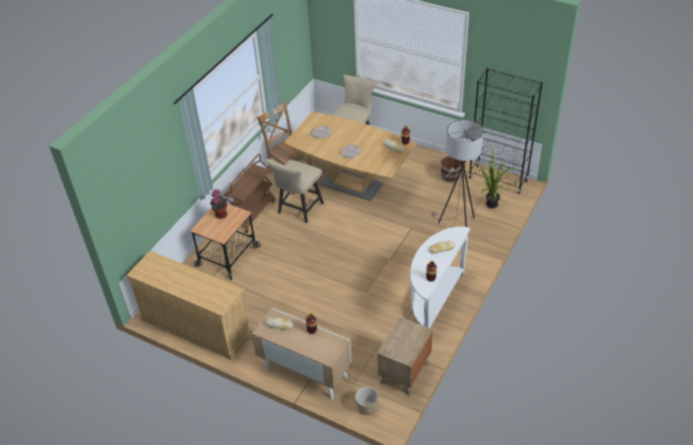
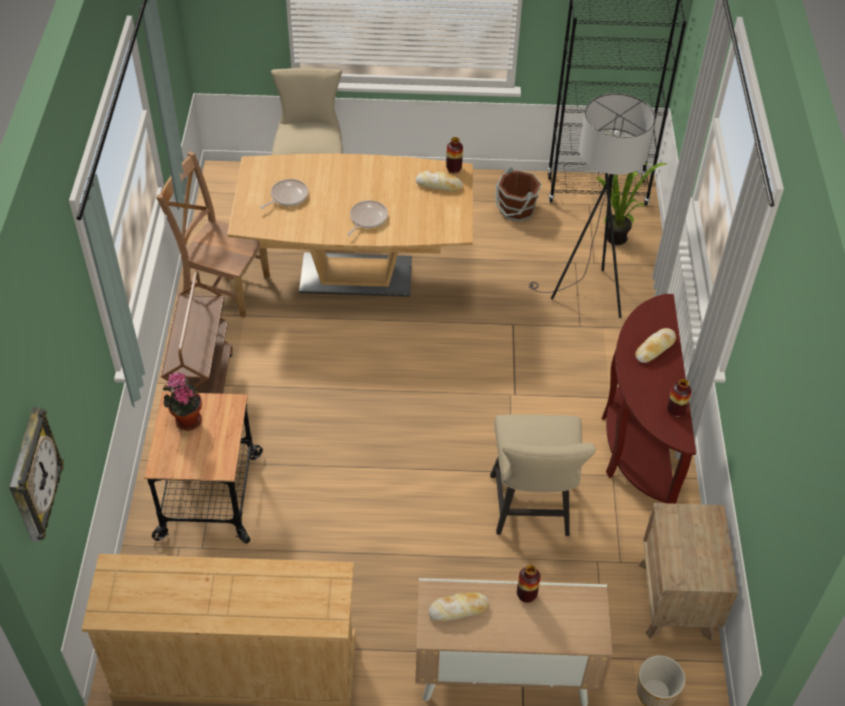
camera: 30 degrees left, 5 degrees up
(117, 200) = (33, 478): none -> wall clock
(298, 210) = (289, 356): beige chair -> beige chair (531, 511)
(433, 301) = (636, 445): white console table -> brown console table

